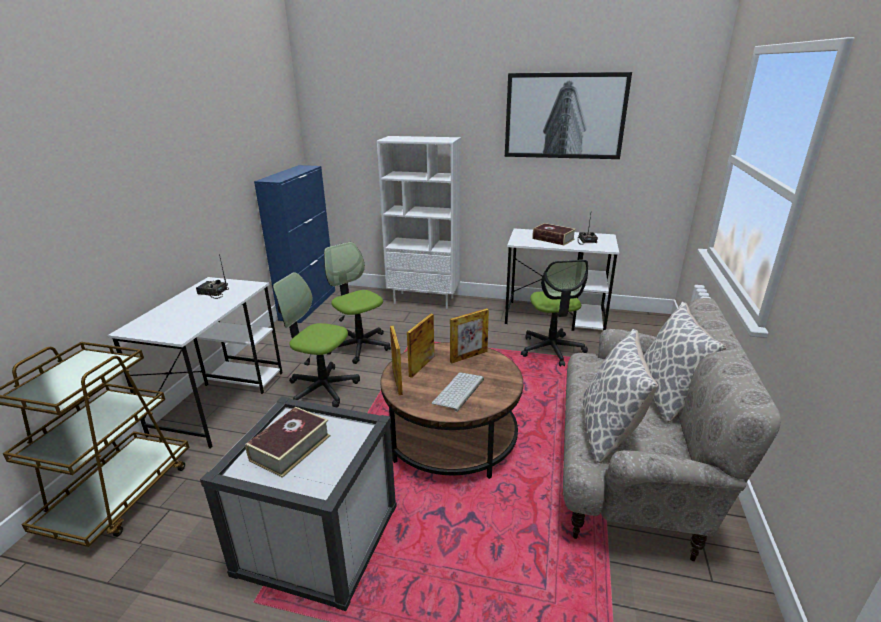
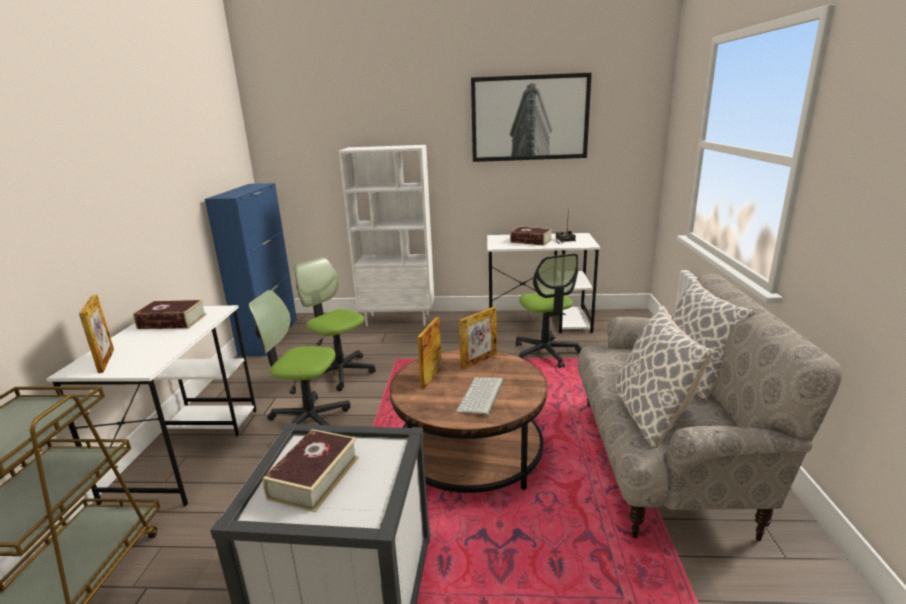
camera: 10 degrees left, 5 degrees down
(213, 293) = (172, 321): radio -> book
(397, 381) = (410, 395): picture frame -> picture frame (106, 360)

